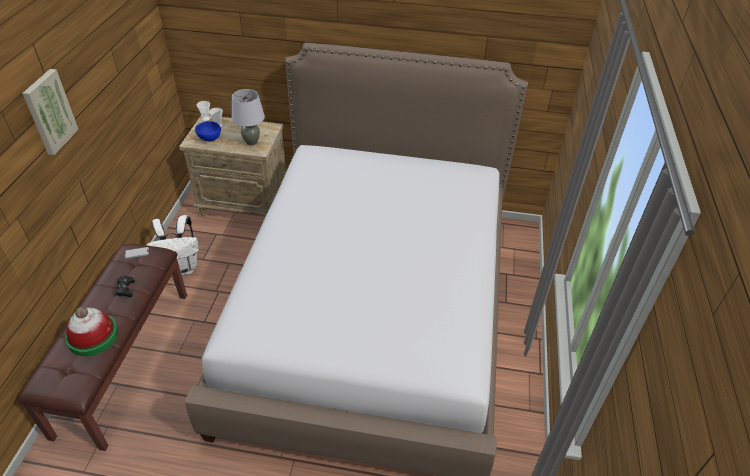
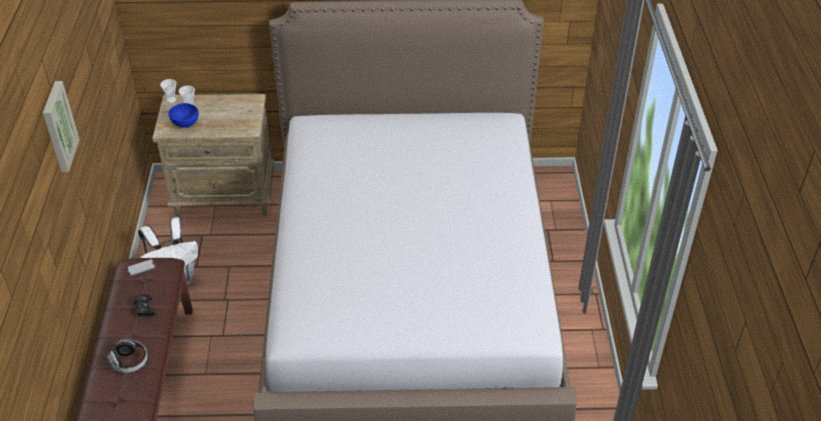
camera: 10 degrees left, 0 degrees up
(93, 336) = (129, 362): hat -> headphones
(251, 142) = (236, 121): grey table lamp -> none

